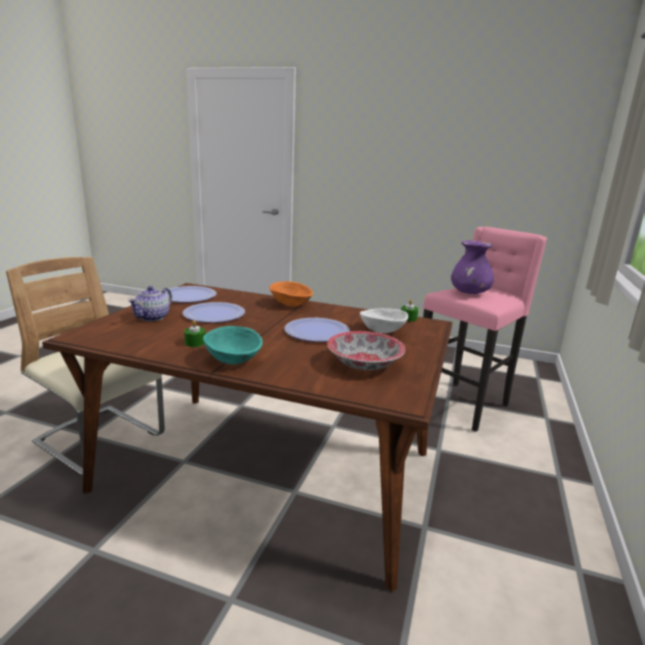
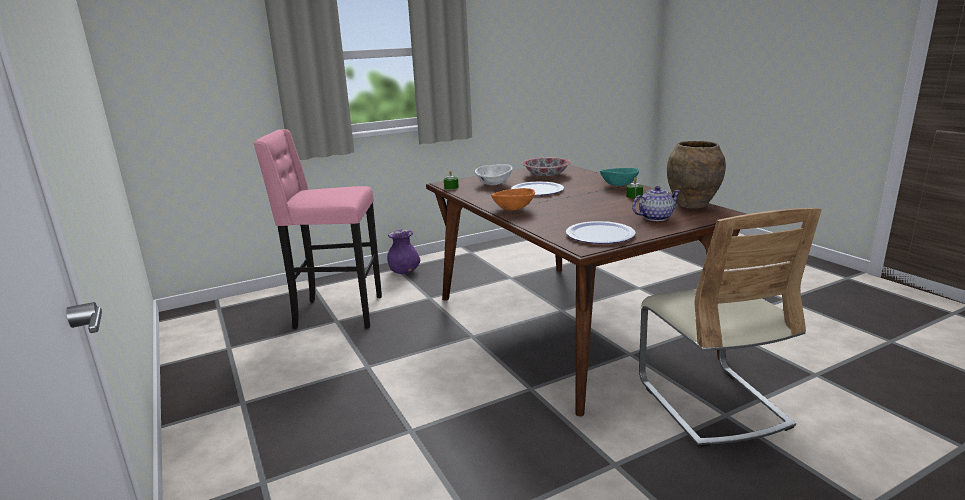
camera: 135 degrees left, 0 degrees up
(118, 341) = (691, 205): none -> brown vase
(214, 314) = (596, 212): plate -> none
(469, 293) = (335, 193): purple vase -> purple vase (404, 272)

